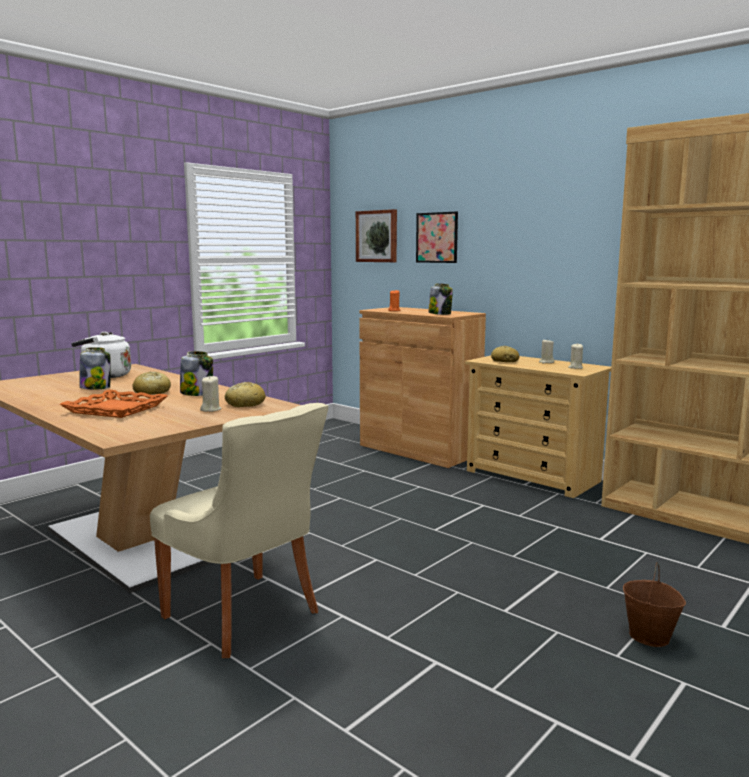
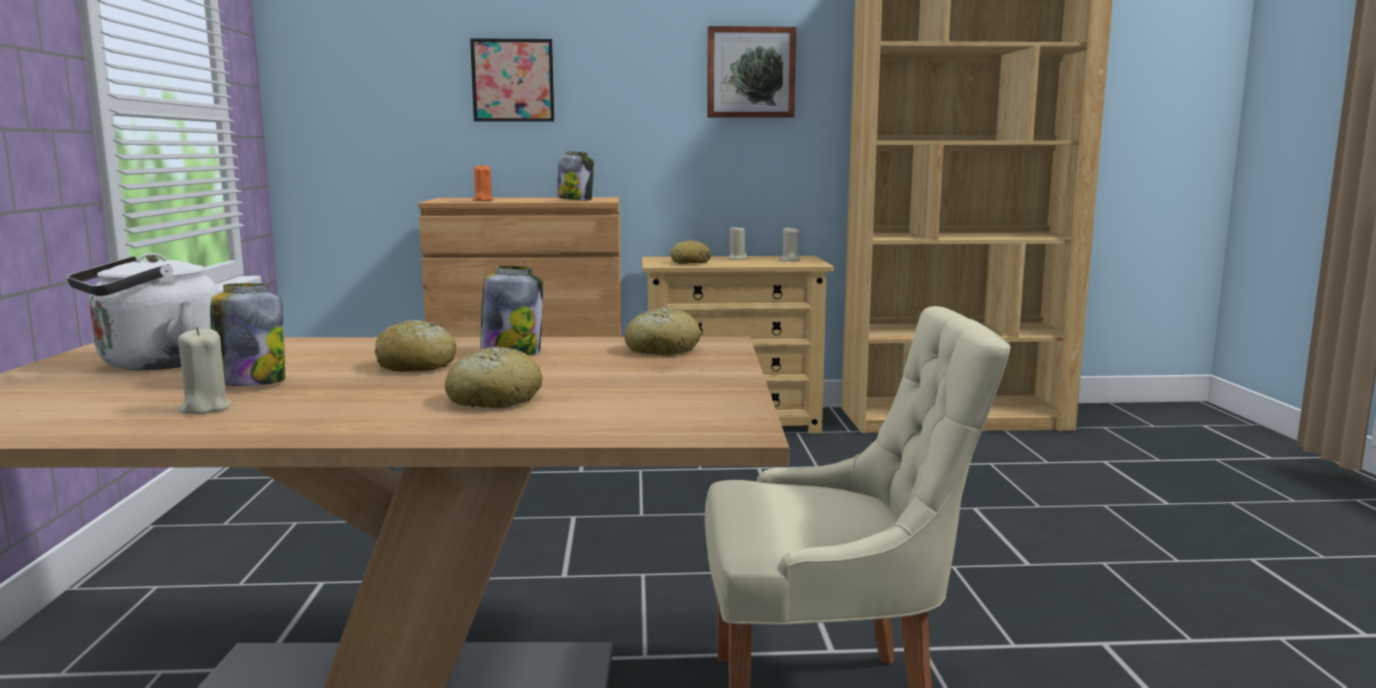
camera: 45 degrees left, 0 degrees up
(115, 409) = (494, 400): orange tray -> bread
(211, 409) = (654, 365): beige candle -> beige candle (205, 408)
(377, 236) = (381, 76): picture -> picture (750, 72)
(650, 636) = (1156, 533): brown bucket -> none

